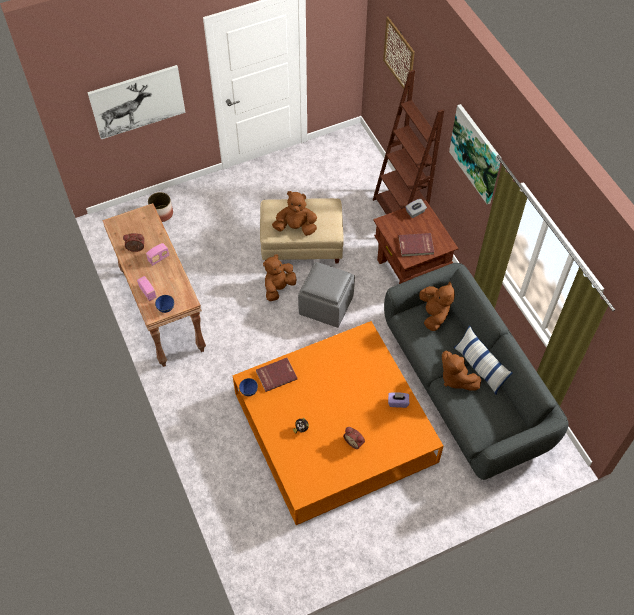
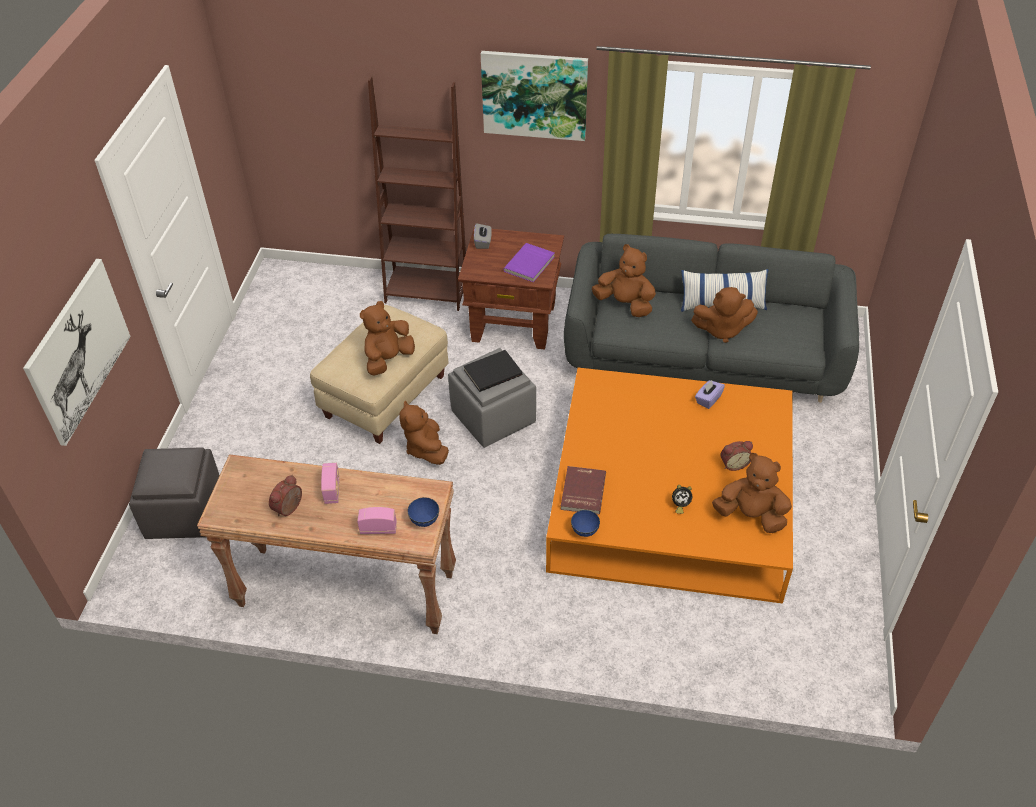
camera: 55 degrees left, 10 degrees down
(162, 214) = (185, 512): planter -> grey ottoman
(320, 470) = (751, 515): none -> brown plush toy
(326, 280) = (492, 372): none -> black book
(399, 55) = (322, 86): picture -> none
(416, 246) = (530, 264): red book -> purple book

